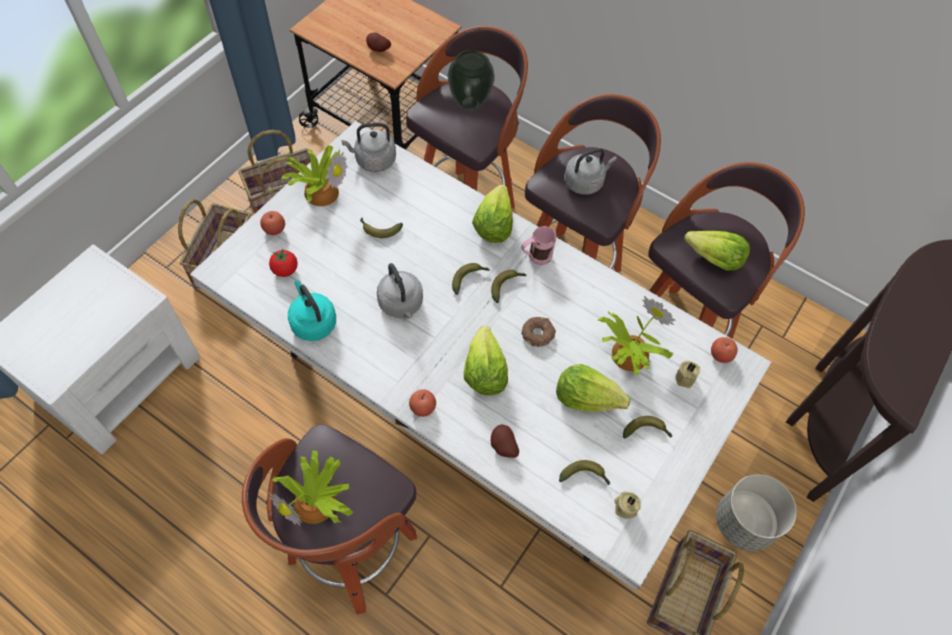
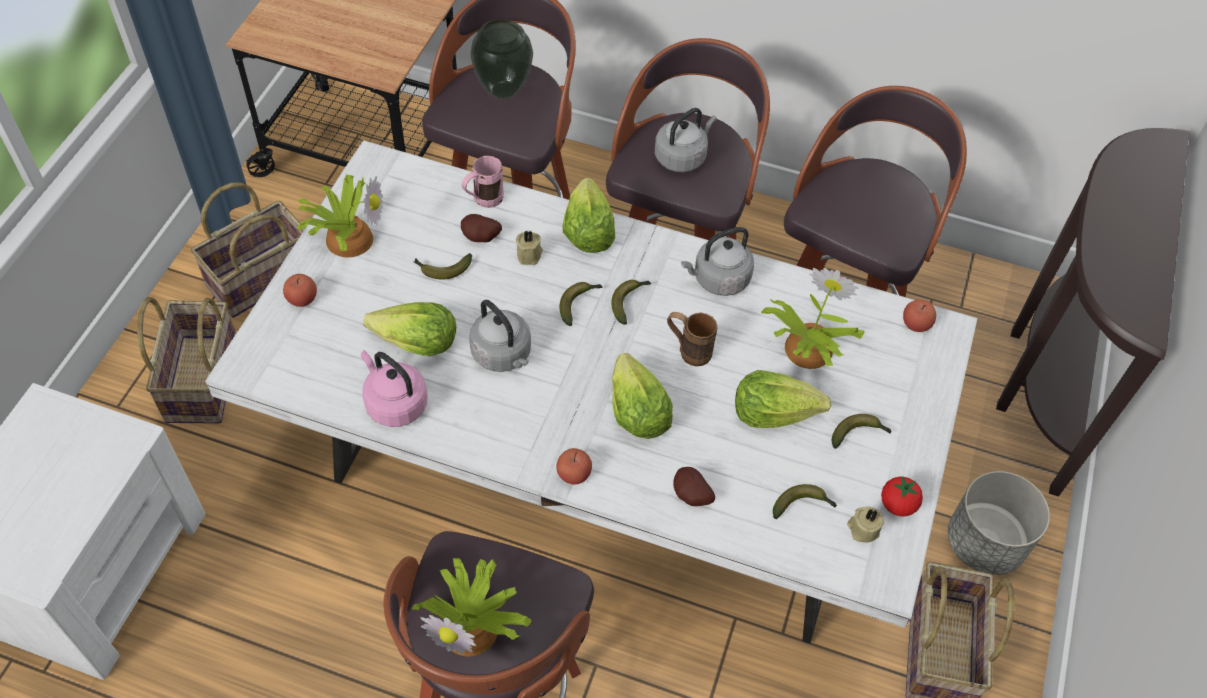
camera: 15 degrees left, 5 degrees down
(285, 270) = (334, 347): tomato -> tomato (897, 505)
(313, 322) = (394, 403): turquoise kettle -> pink kettle
(373, 160) = (404, 185): grey kettle -> grey kettle (718, 279)
(378, 50) = (355, 48): potato -> potato (480, 238)
(535, 258) = (653, 260): pink mug -> pink mug (482, 201)
(538, 334) = (688, 350): donut -> brown mug
(686, 378) = (884, 360): beige candle -> beige candle (530, 255)
(713, 259) = (868, 215): lettuce -> lettuce (416, 343)

